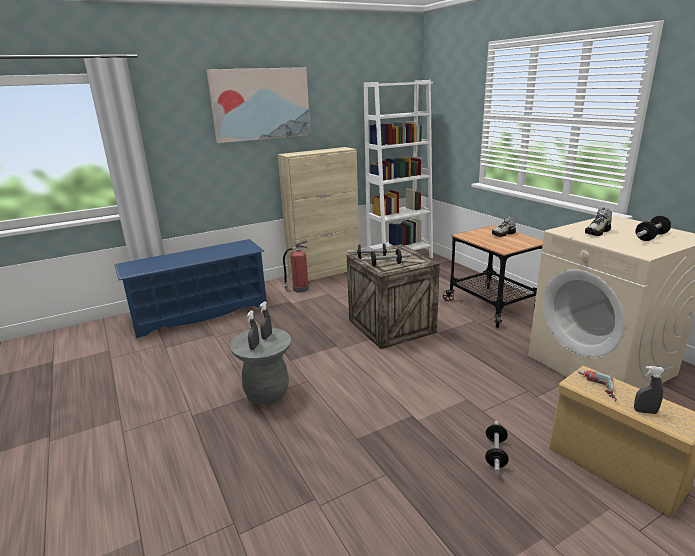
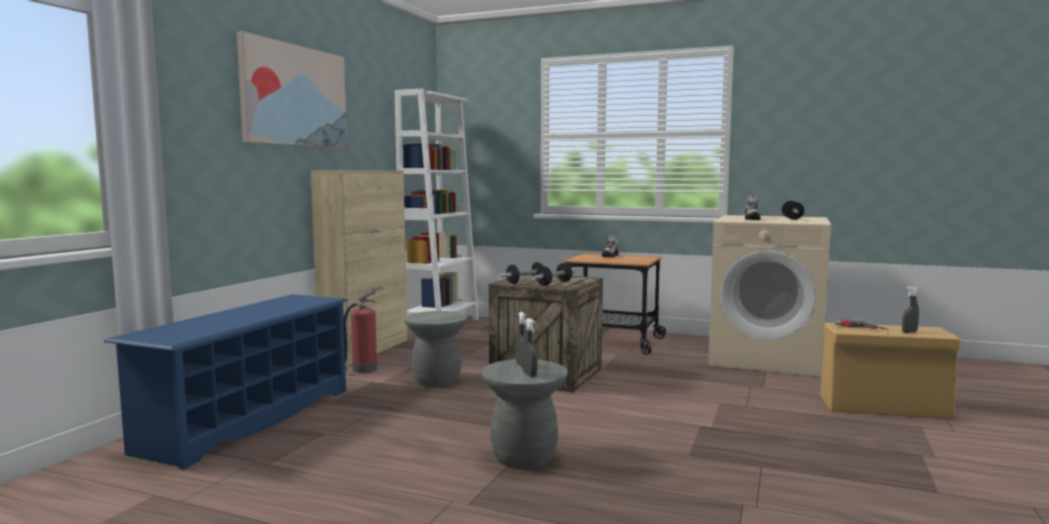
camera: 40 degrees left, 15 degrees down
(321, 311) = (437, 381): none -> grey stool
(495, 453) = (806, 425): dumbbell -> none

